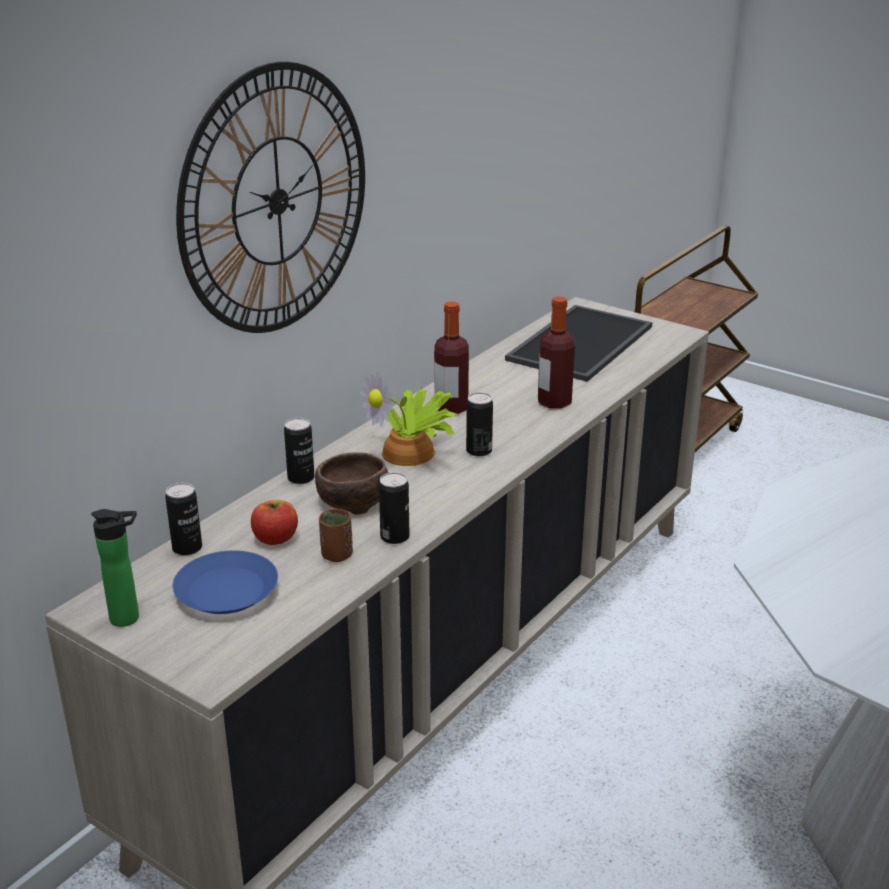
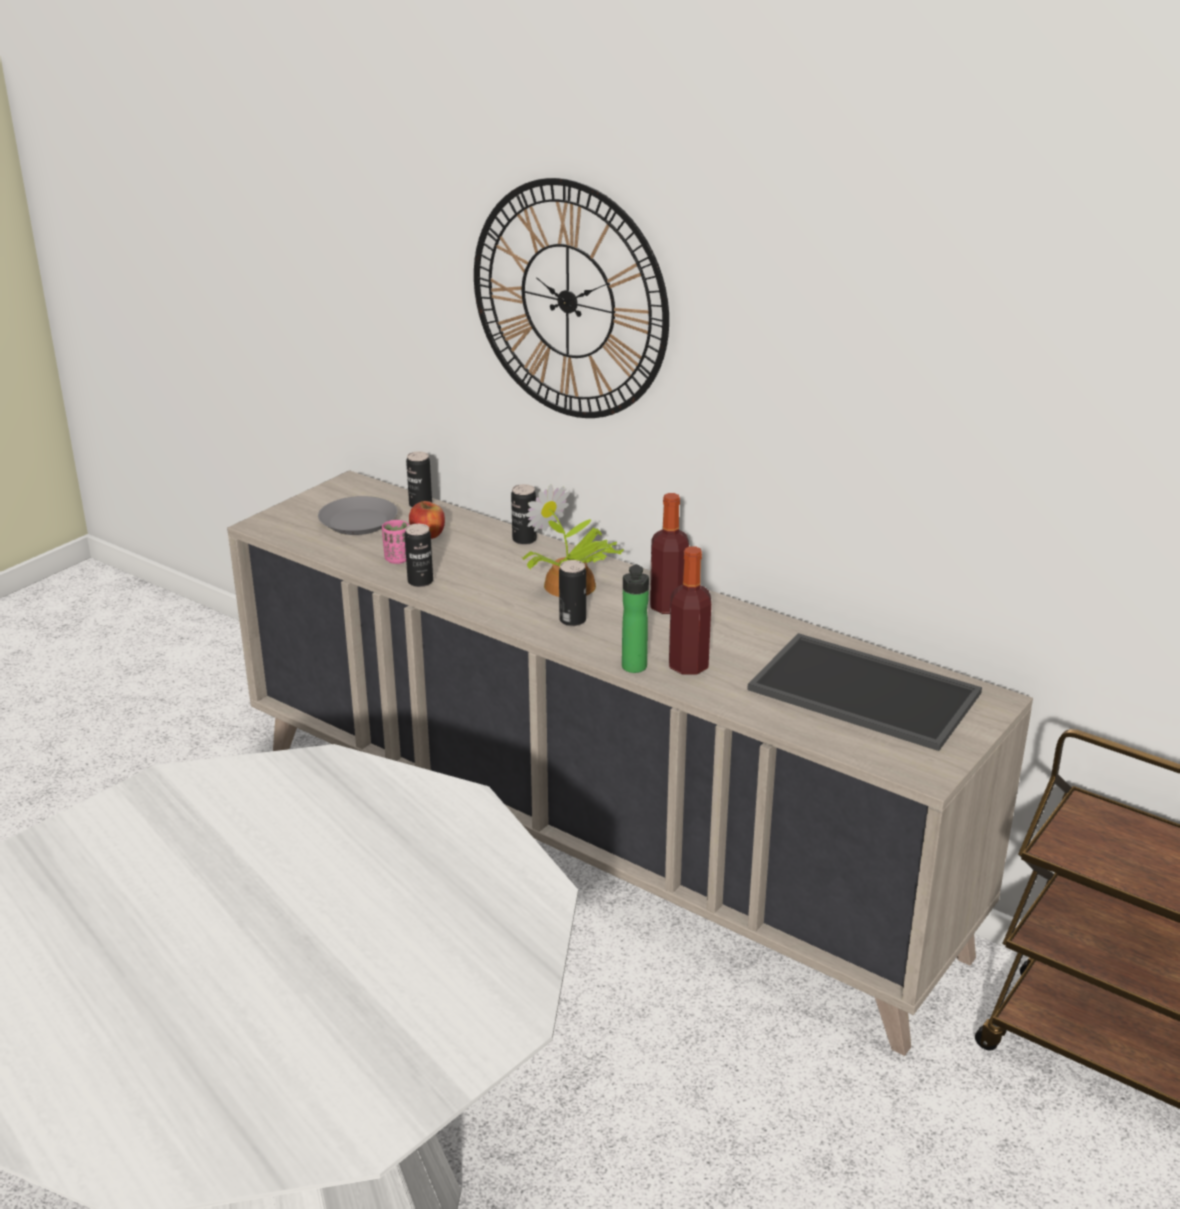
camera: 90 degrees right, 0 degrees up
(129, 618) = (335, 494): bottle -> bottle (634, 669)
(227, 591) = (359, 523): blue plate -> grey plate
(337, 555) = (397, 559): brown cup -> pink cup
(351, 501) = (483, 562): brown bowl -> none

